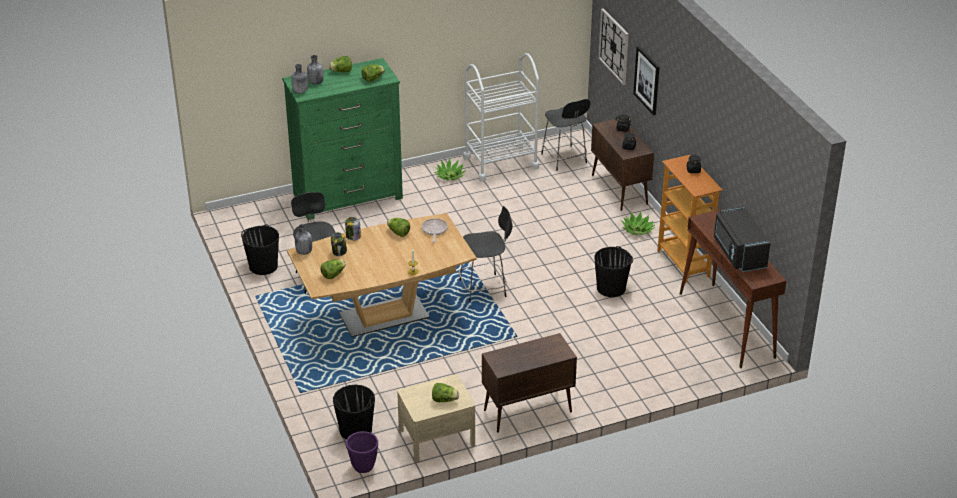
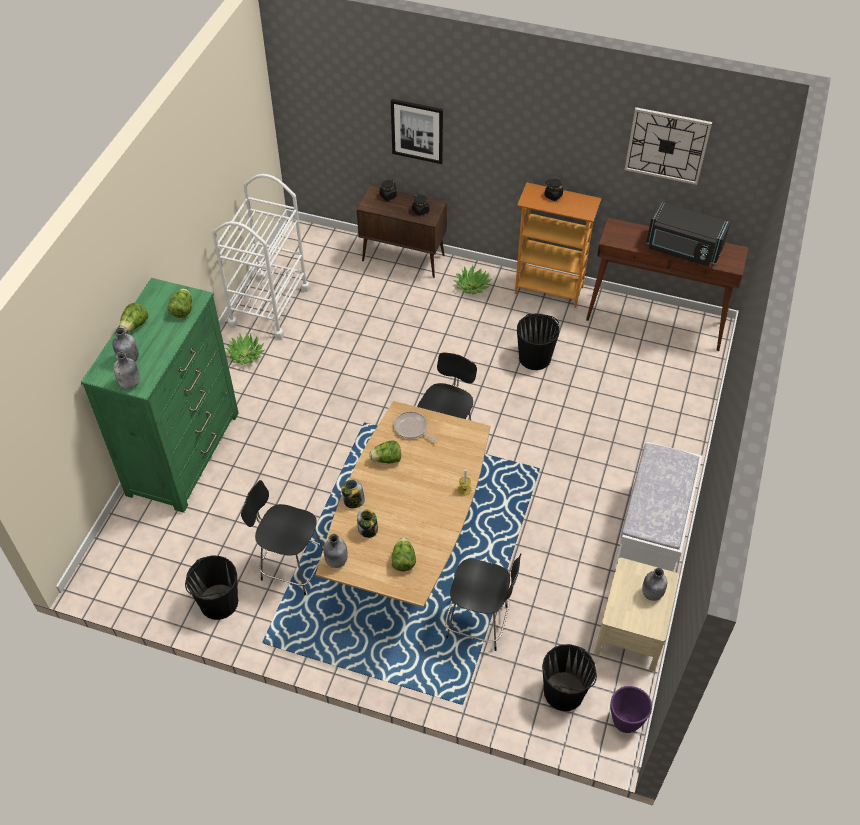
camera: 50 degrees left, 15 degrees up
(444, 400) = (651, 593): lettuce -> grey bottle
(527, 411) = (652, 533): brown cabinet -> white bench
(564, 159) = (317, 261): black chair -> black chair (479, 623)
(614, 46) = (334, 114): wall clock -> wall clock (667, 145)

